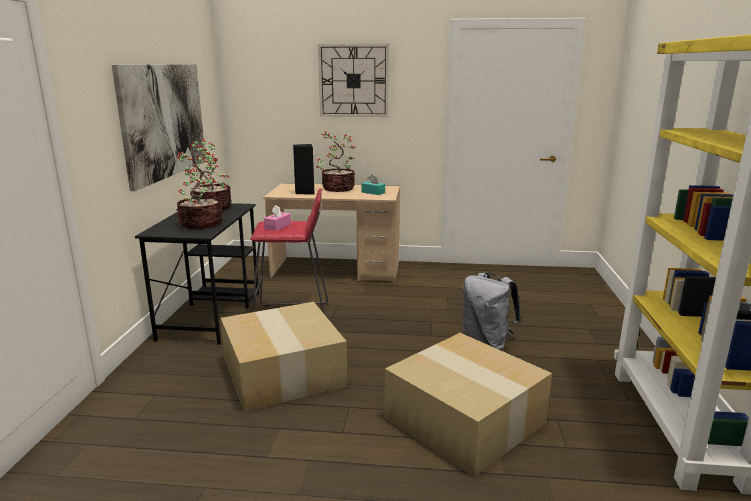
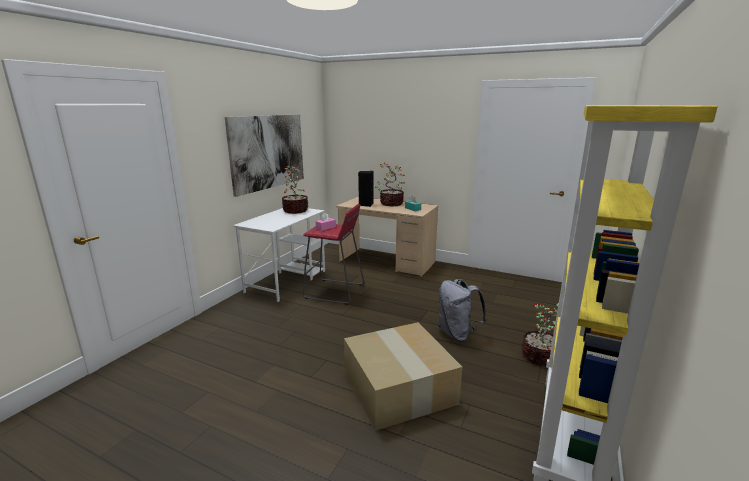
camera: 20 degrees right, 0 degrees up
(200, 224) = (277, 221): potted plant -> potted plant (540, 357)
(211, 314) = (287, 281): black desk -> white desk
(281, 372) = (301, 327): cardboard box -> none
(353, 81) = (409, 126): wall clock -> none

